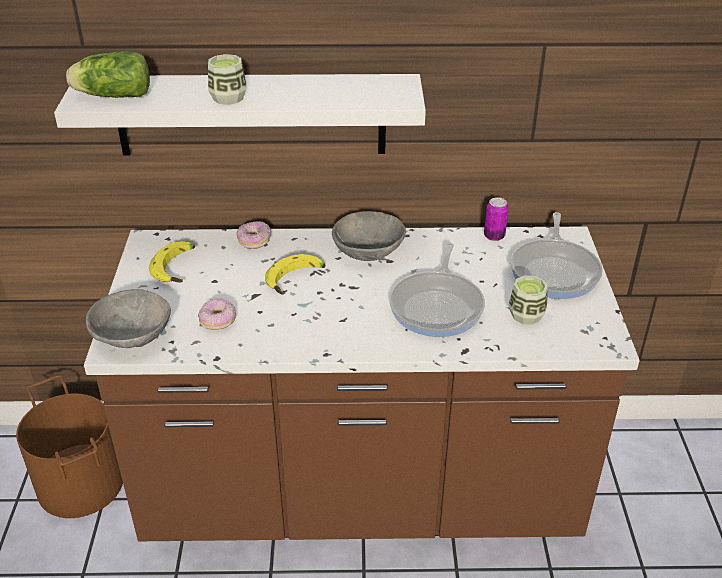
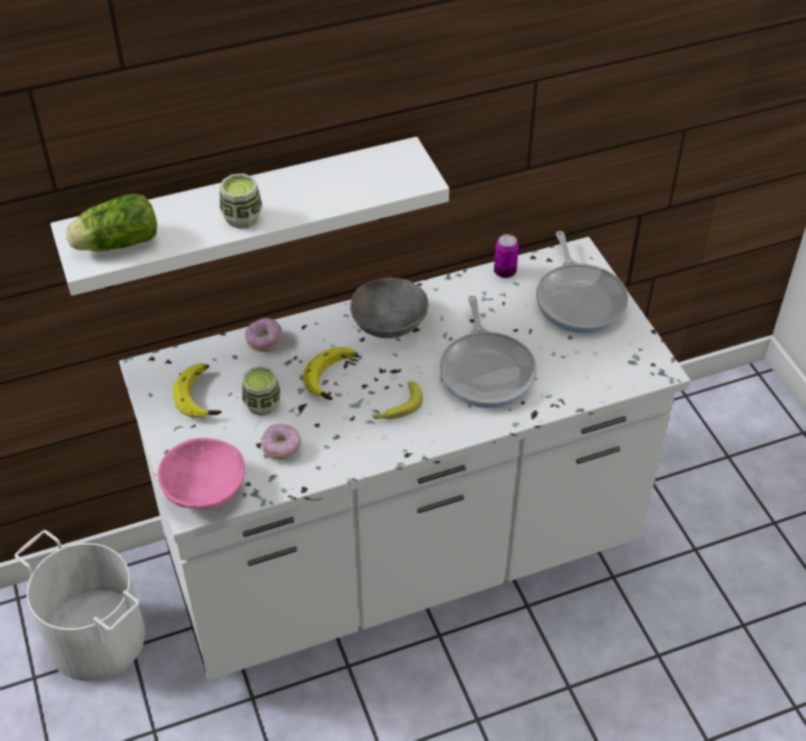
camera: 20 degrees left, 10 degrees up
(82, 483) = (97, 636): brown bucket -> white bucket
(132, 338) = (205, 491): grey bowl -> pink bowl
(338, 315) = (397, 408): none -> banana
(361, 494) = (403, 558): brown counter -> white counter
(526, 315) = (573, 358): cup -> cup (262, 404)

